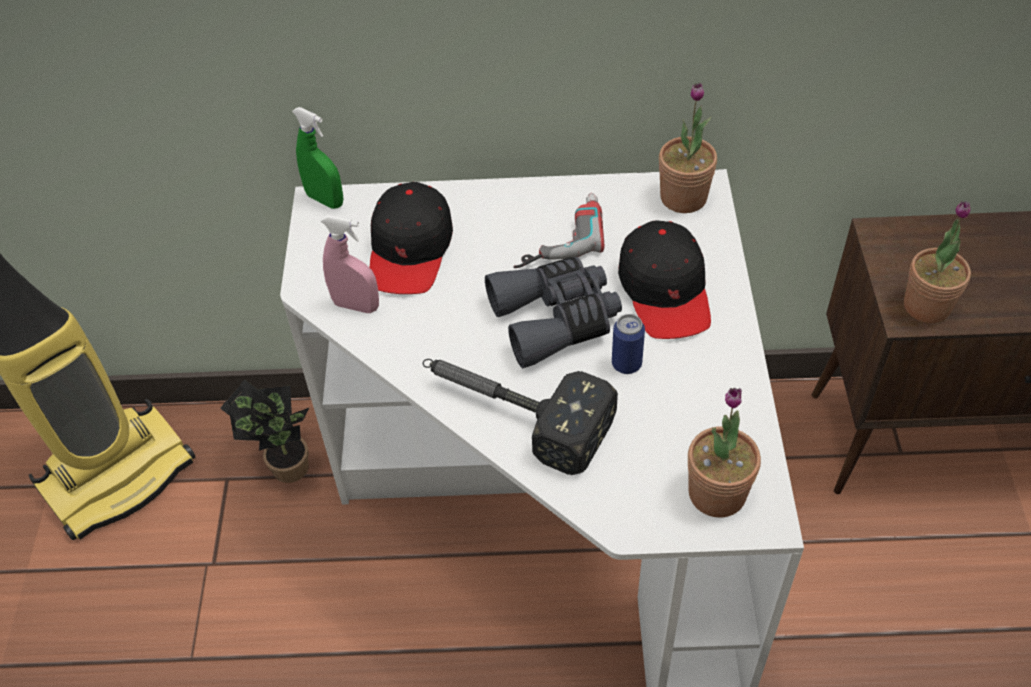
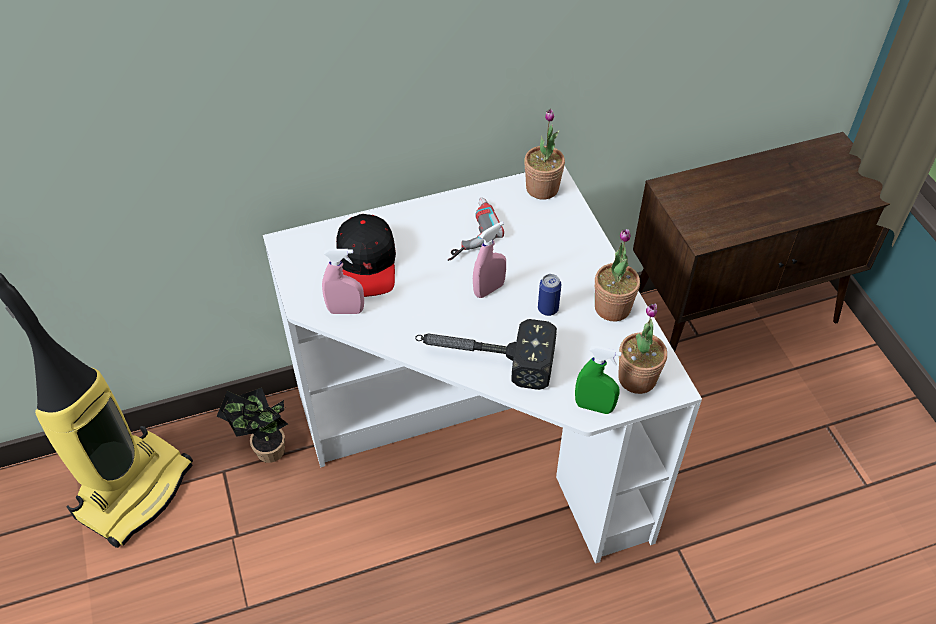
camera: 20 degrees left, 0 degrees up
(325, 200) = (290, 240): green spray bottle -> green spray bottle (594, 407)
(555, 319) = (489, 289): grey binoculars -> pink spray bottle
(665, 291) = (554, 254): black cap -> none
(927, 306) = (712, 230): potted plant -> potted plant (612, 308)

